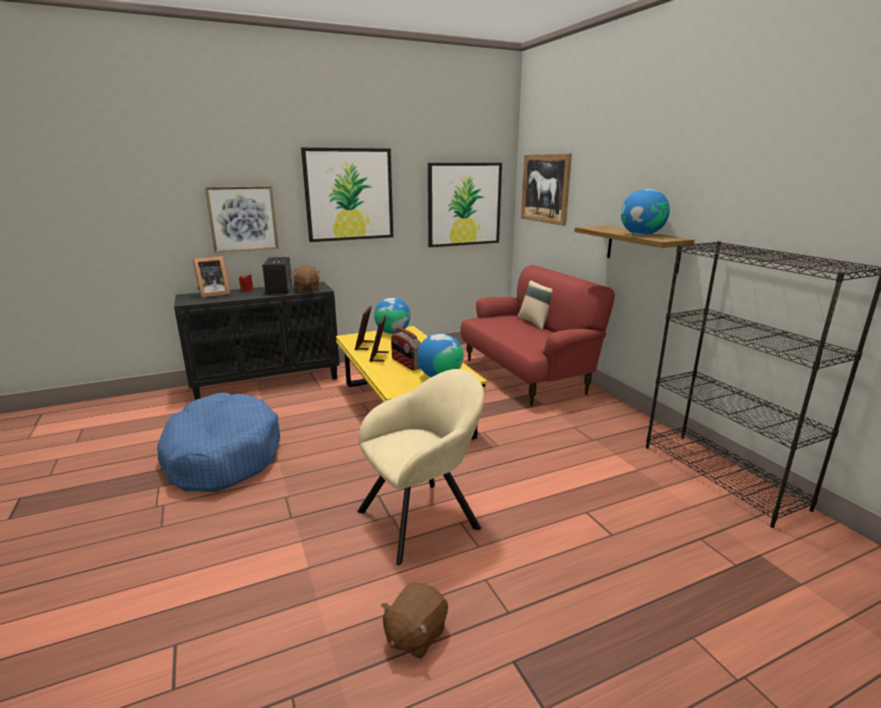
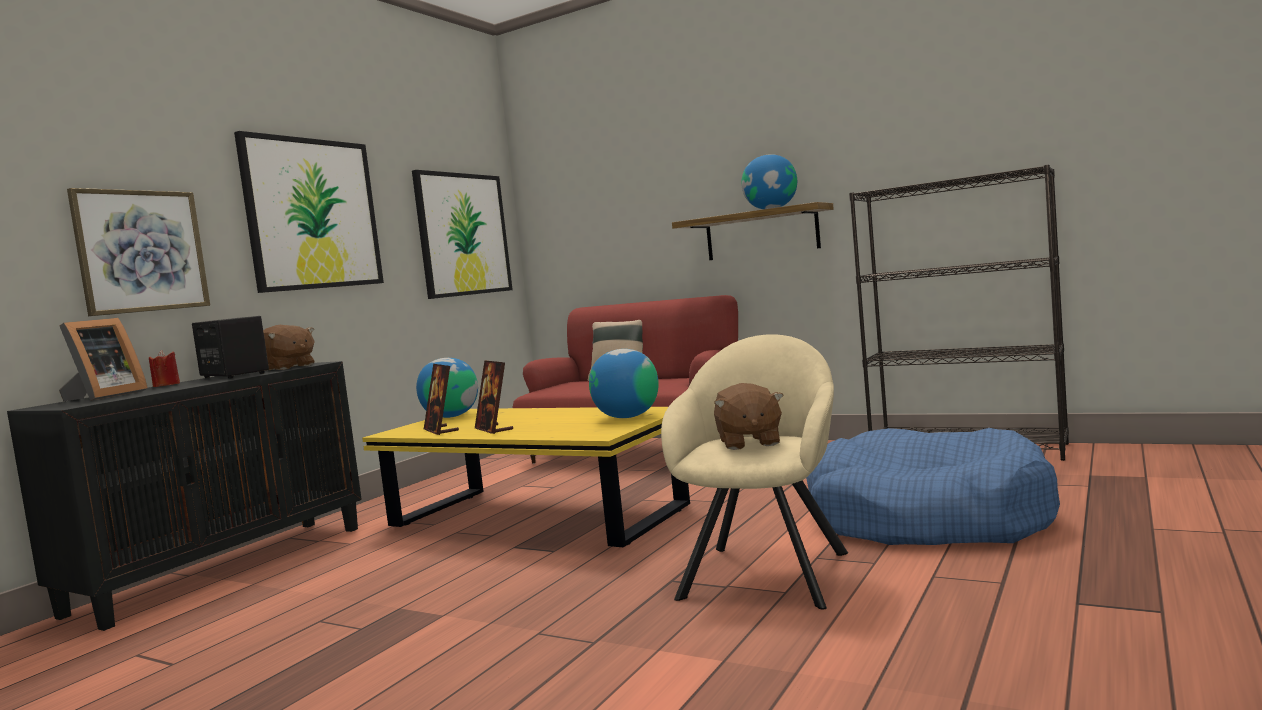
camera: 35 degrees left, 15 degrees down
(222, 455) = (319, 649): blue dog bed -> blue dog bed (927, 518)
(406, 363) = (550, 423): radio -> none
(415, 635) = (961, 636): brown plush toy -> brown plush toy (748, 443)
(545, 188) = (577, 200): picture -> none

